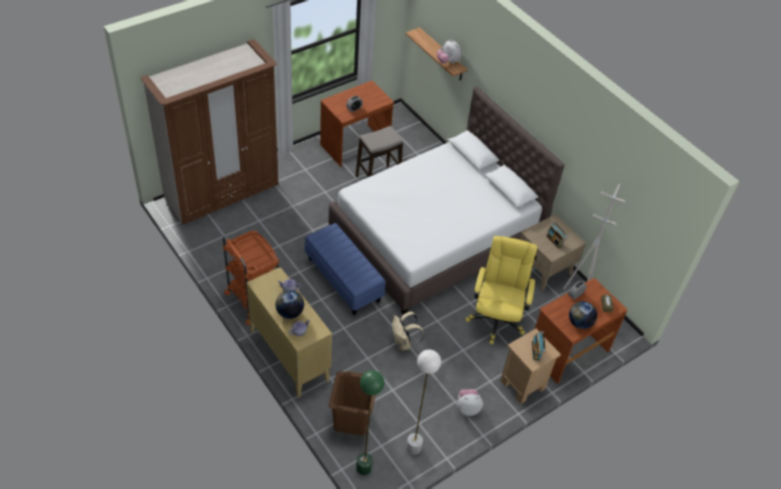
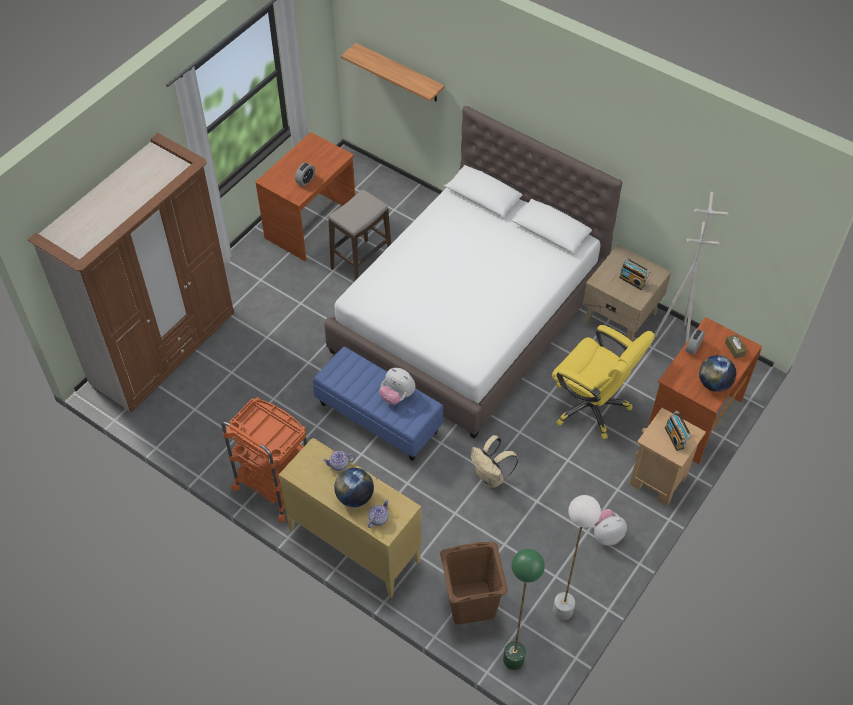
camera: 15 degrees left, 5 degrees up
(448, 62) = (415, 82): plush toy -> plush toy (397, 395)
(496, 320) = (590, 406): yellow office chair -> yellow office chair turned 135 degrees clockwise

